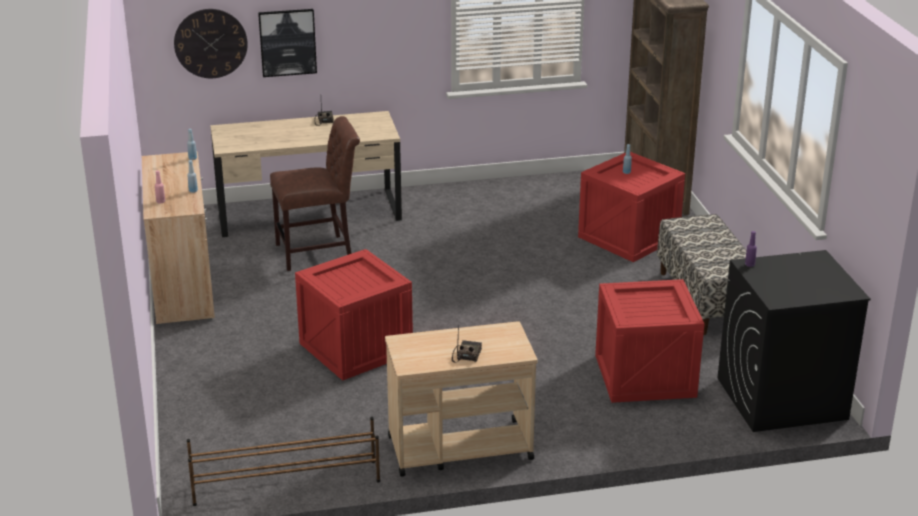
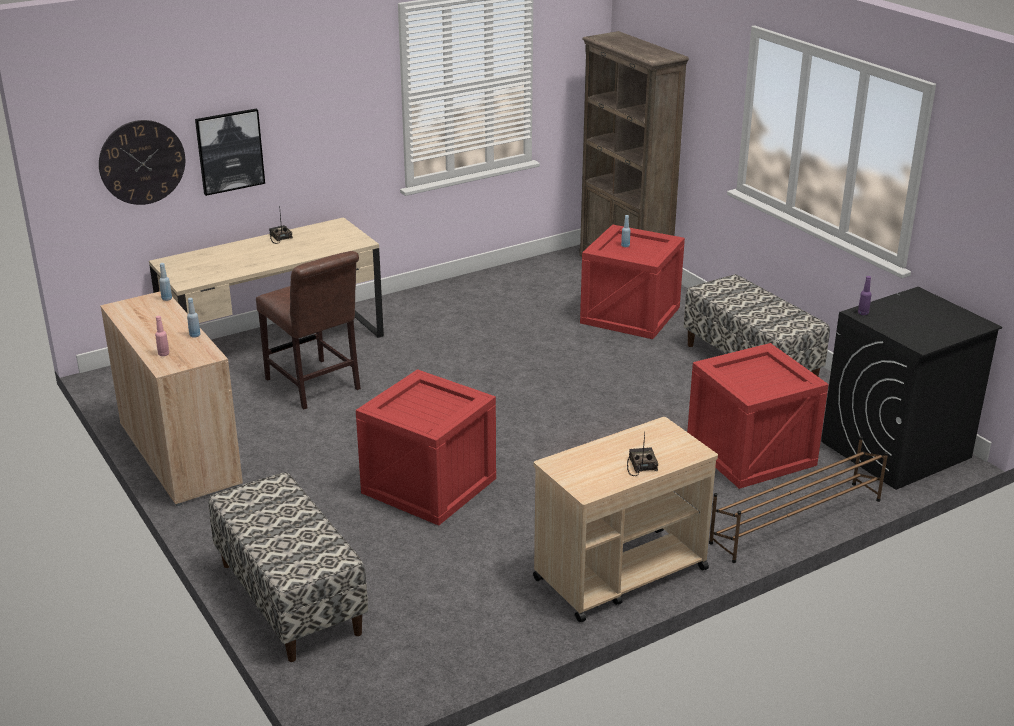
camera: 20 degrees left, 0 degrees up
(196, 410) = (289, 598): none -> bench
(285, 482) = (453, 662): brown shoe rack -> brown shoe rack (795, 521)
(319, 252) = (315, 386): brown chair -> brown chair turned 90 degrees clockwise

